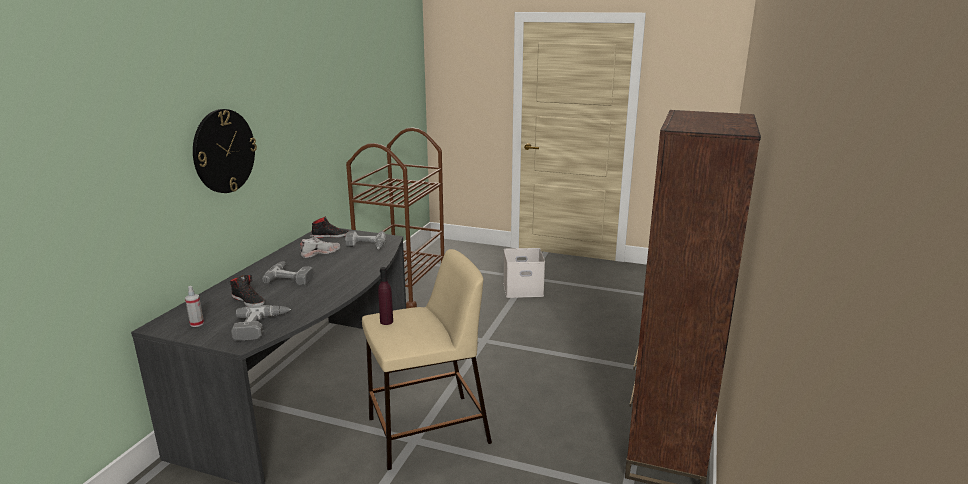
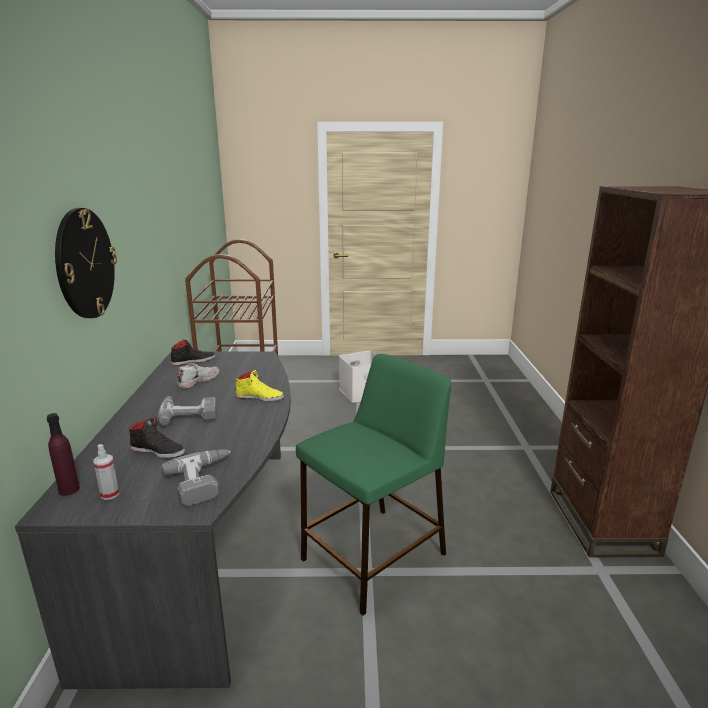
camera: 20 degrees left, 0 degrees up
(354, 273) = (260, 397): none -> yellow shoe
(365, 246) = (244, 367): power drill -> none
(386, 321) = (335, 445): purple bottle -> purple bottle (69, 490)
(427, 431) = (373, 558): beige stool -> green stool

